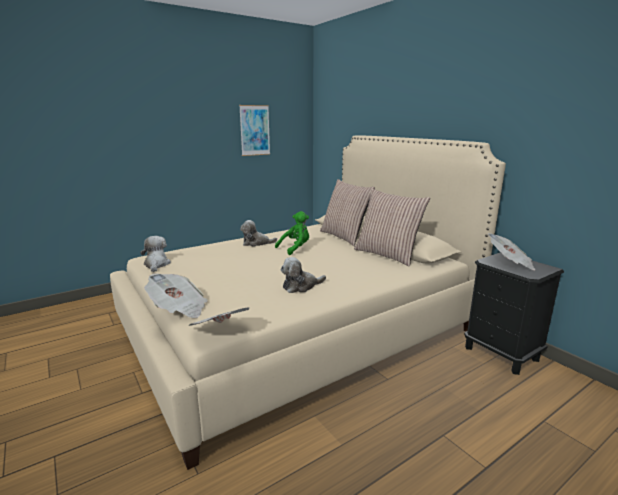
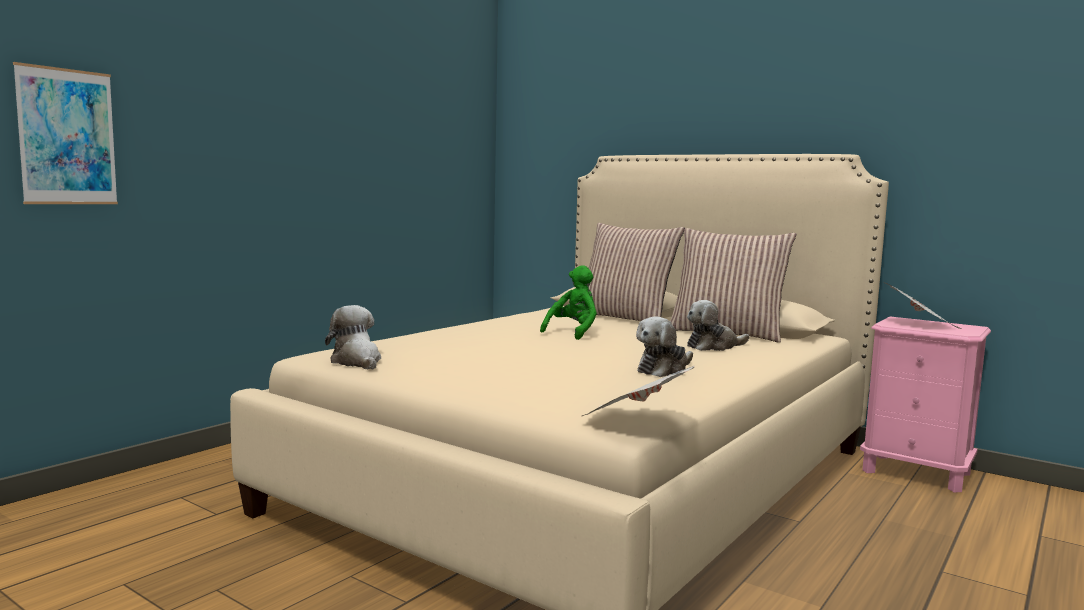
camera: 20 degrees left, 10 degrees down
(179, 309) = (515, 405): newspaper -> none
(255, 130) = (413, 145): picture -> picture (67, 137)
(256, 243) = (493, 330): plush toy -> plush toy (713, 346)
(501, 353) = (916, 472): black nightstand -> pink nightstand

